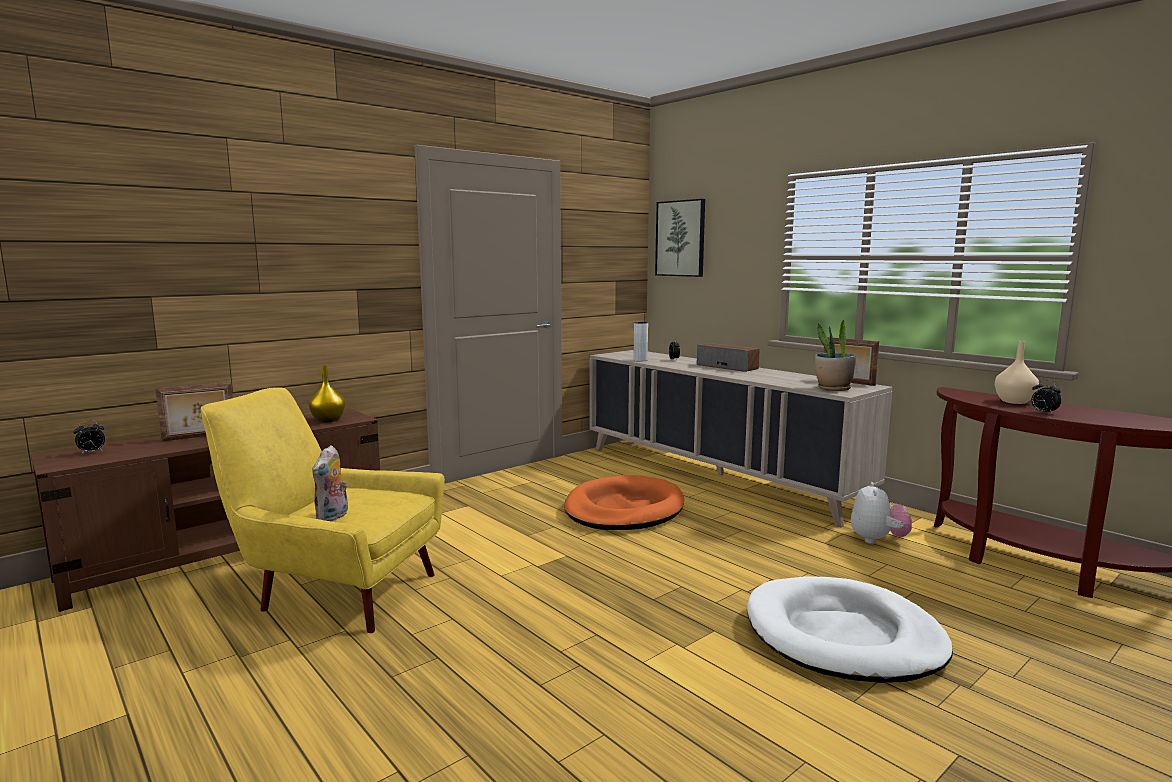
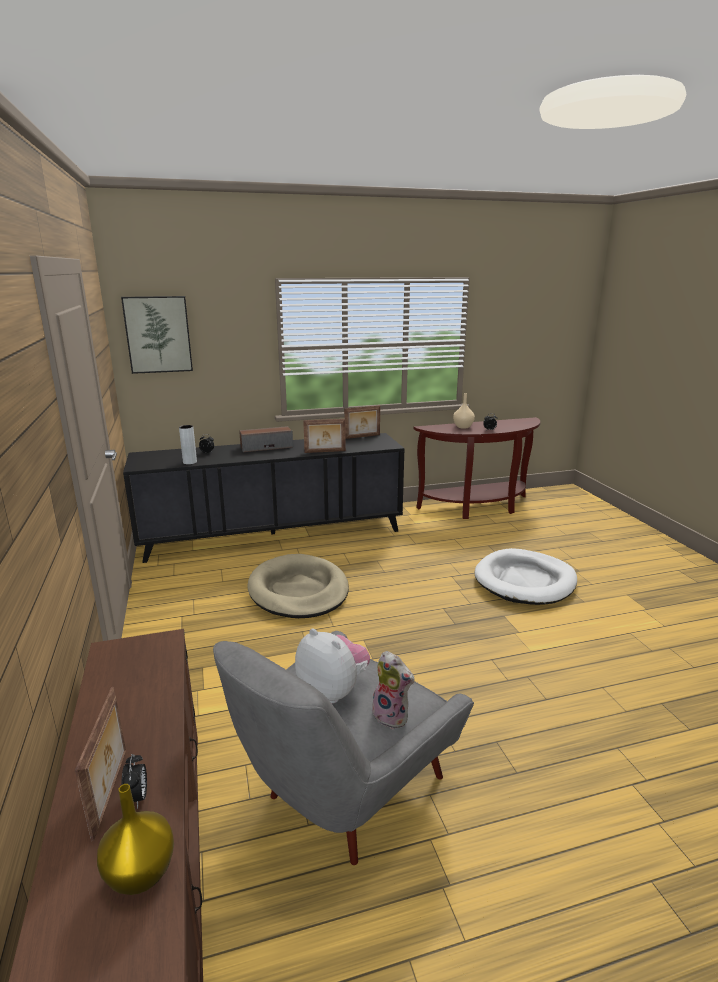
camera: 65 degrees left, 10 degrees up
(91, 453) = (87, 944): alarm clock -> alarm clock (137, 798)
(327, 420) = (146, 664): yellow vase -> yellow vase (139, 875)
(334, 591) = (343, 795): yellow armchair -> grey armchair
(623, 509) = (298, 591): orange dog bed -> beige dog bed
(716, 476) = (273, 535): beige cabinet -> black cabinet
(757, 379) = (325, 452): none -> picture frame
(833, 389) = (377, 444): potted plant -> none
(877, 540) = (423, 529): plush toy -> plush toy (333, 690)

